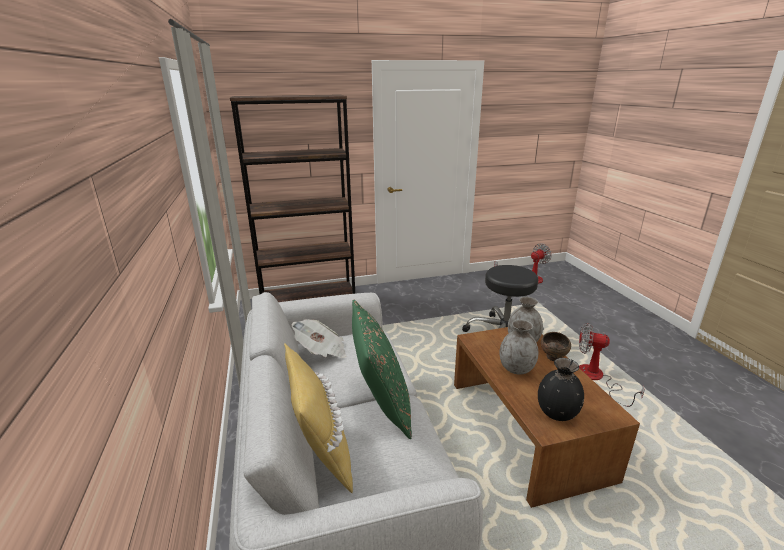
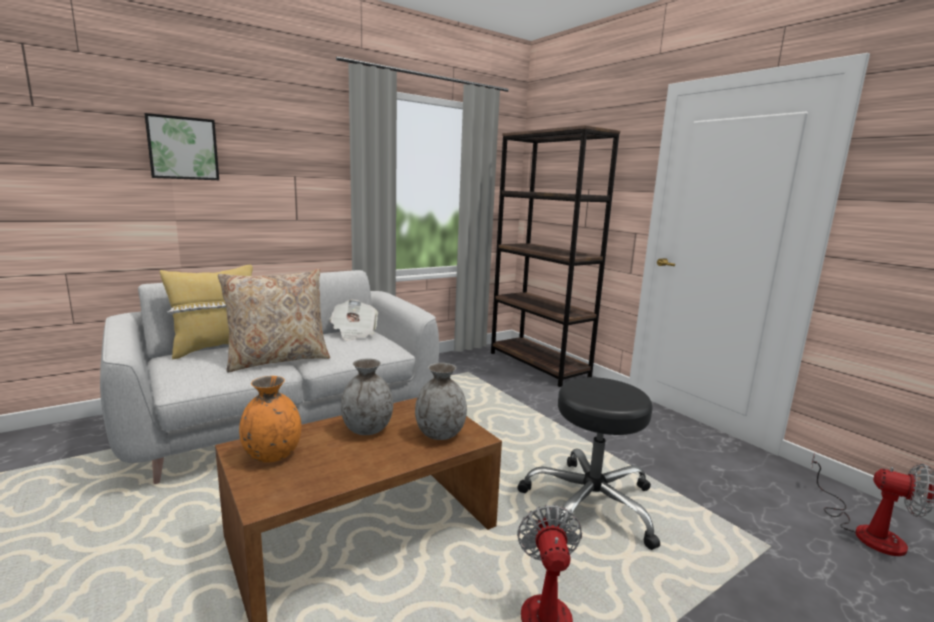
camera: 70 degrees right, 10 degrees down
(120, 225) = (183, 148): none -> picture
(381, 404) = (278, 360): green pillow -> beige pillow
(553, 358) = (403, 457): brown bowl -> none
(557, 413) = (272, 455): black vase -> orange vase

